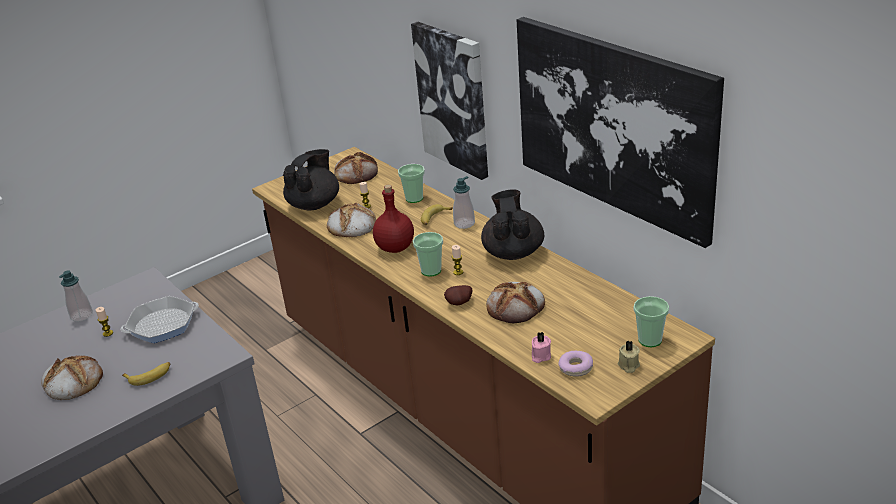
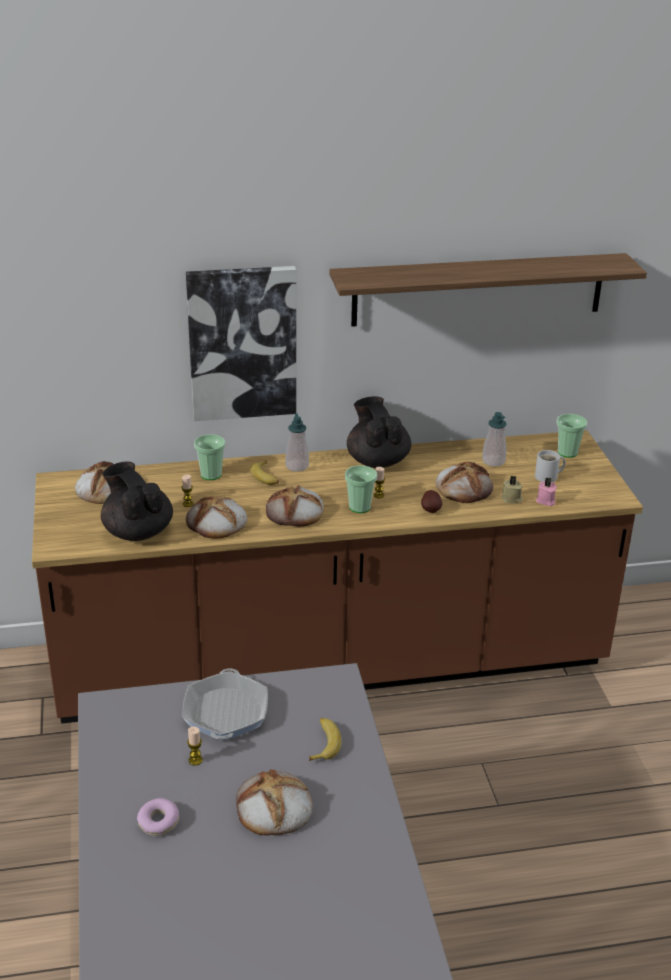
camera: 65 degrees left, 0 degrees up
(81, 316) = (126, 776): soap dispenser -> soap dispenser (493, 461)
(396, 248) = (295, 512): red bottle -> bread
(513, 252) = (377, 461): black teapot -> black teapot turned 45 degrees clockwise
(575, 368) = (575, 492): donut -> donut (158, 822)
(587, 344) = (548, 477): none -> white mug
(613, 125) = (478, 289): picture -> shelf
(628, 366) = (591, 472): beige candle -> beige candle (511, 499)

